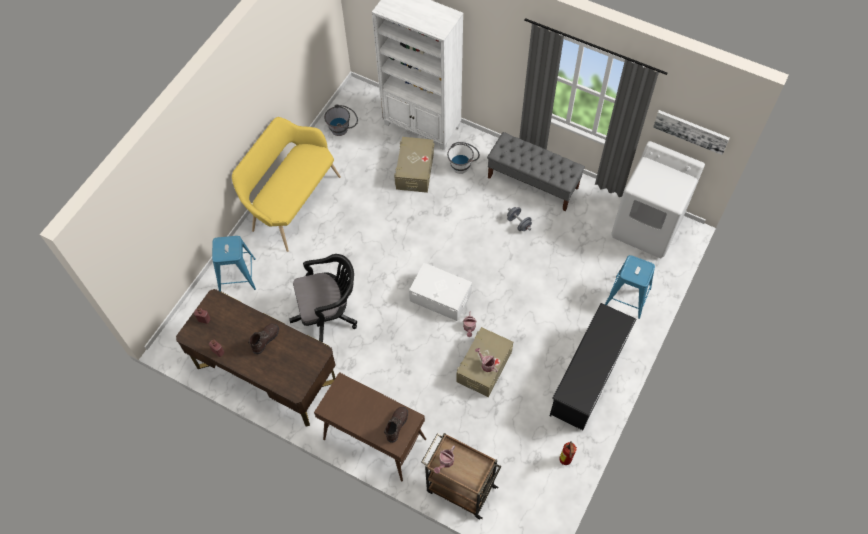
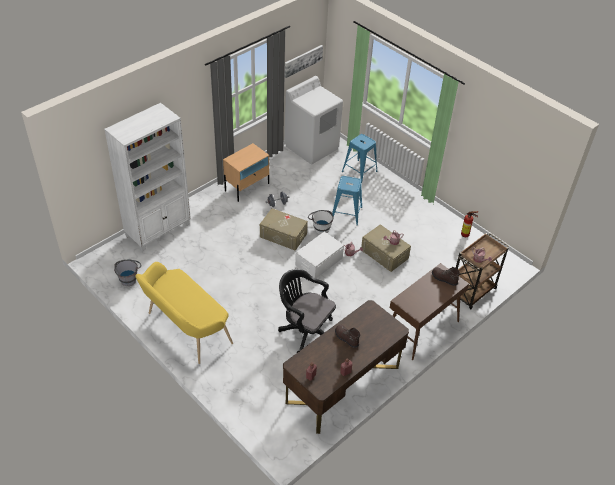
camera: 75 degrees left, 15 degrees down
(237, 275) = (239, 384): blue stool -> blue stool (346, 213)
(328, 314) = (305, 331): black office chair -> black office chair turned 60 degrees counterclockwise
(415, 171) = (199, 245): beige storage box -> beige storage box (283, 235)
(463, 164) = (209, 217): white bucket -> white bucket (320, 227)
(533, 183) = (247, 187): grey bench -> beige nightstand
(588, 378) = (411, 207): black shoe rack -> none

